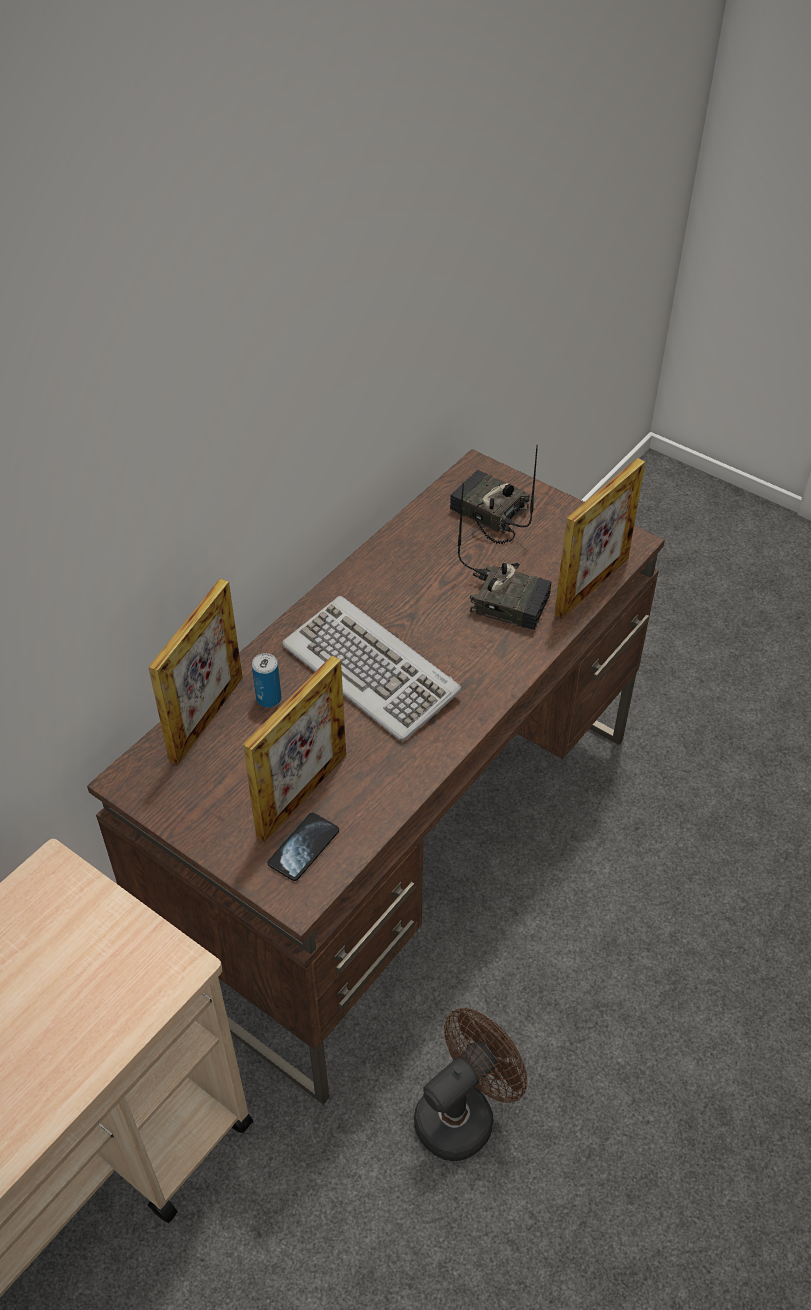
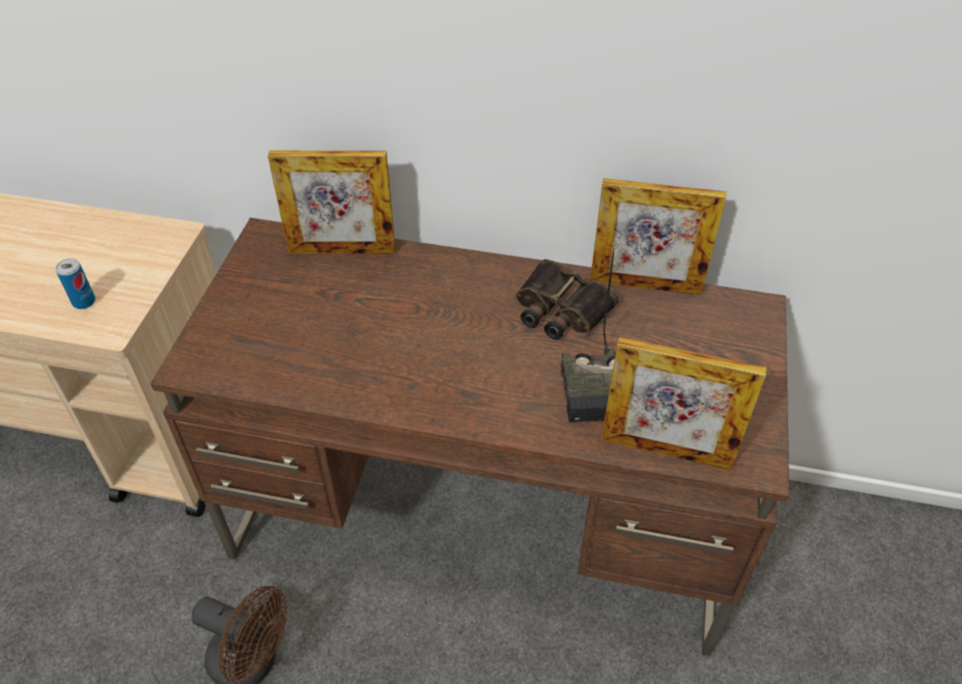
camera: 65 degrees right, 0 degrees up
(269, 698) = (381, 276): can -> can (84, 301)
(302, 795) = (290, 332): picture frame -> picture frame (645, 285)
(303, 848) = (236, 352): phone -> none
(372, 671) = (447, 326): keyboard -> none
(401, 587) = (559, 310): none -> binoculars
(488, 514) = (702, 337): radio -> none

